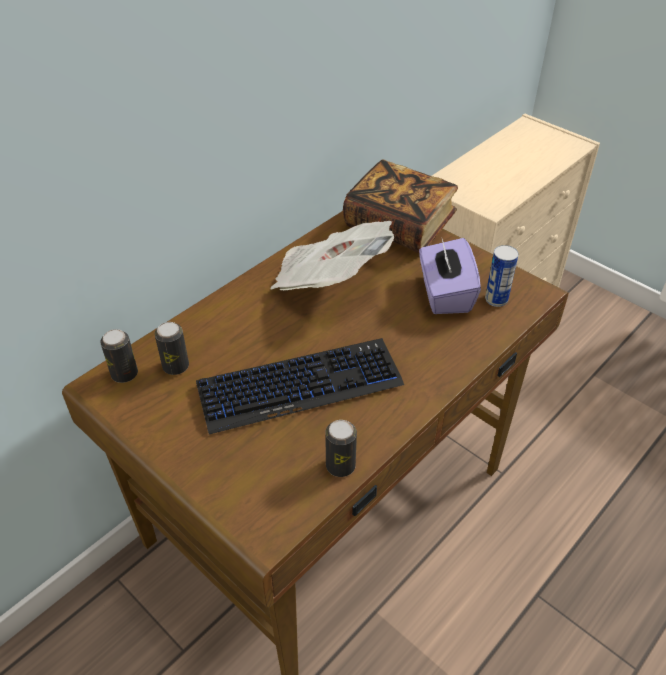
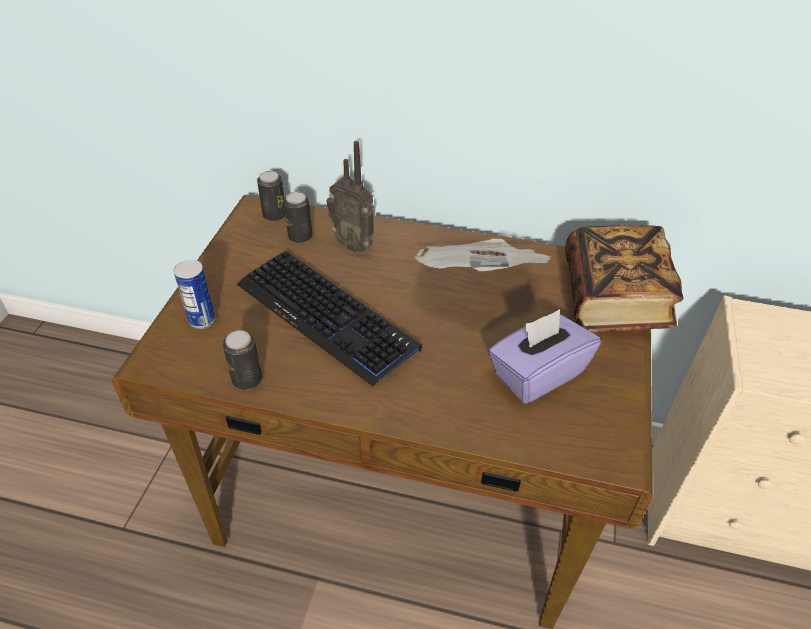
camera: 60 degrees right, 0 degrees up
(220, 333) = (355, 244): none -> radio
(496, 299) = (568, 422): can -> can (202, 320)

